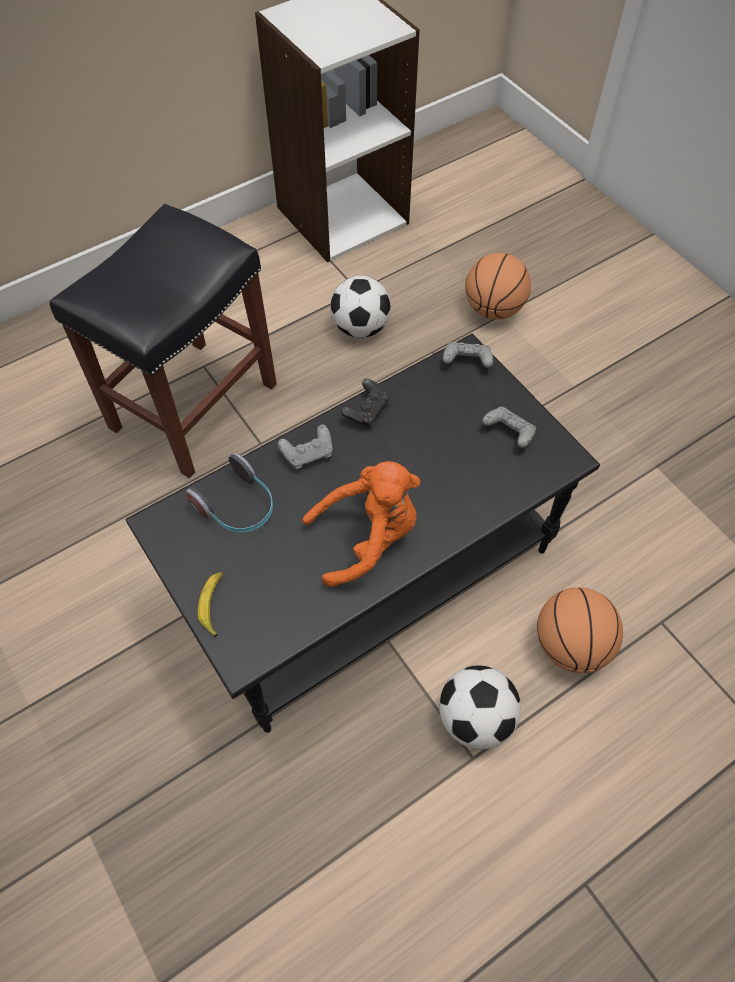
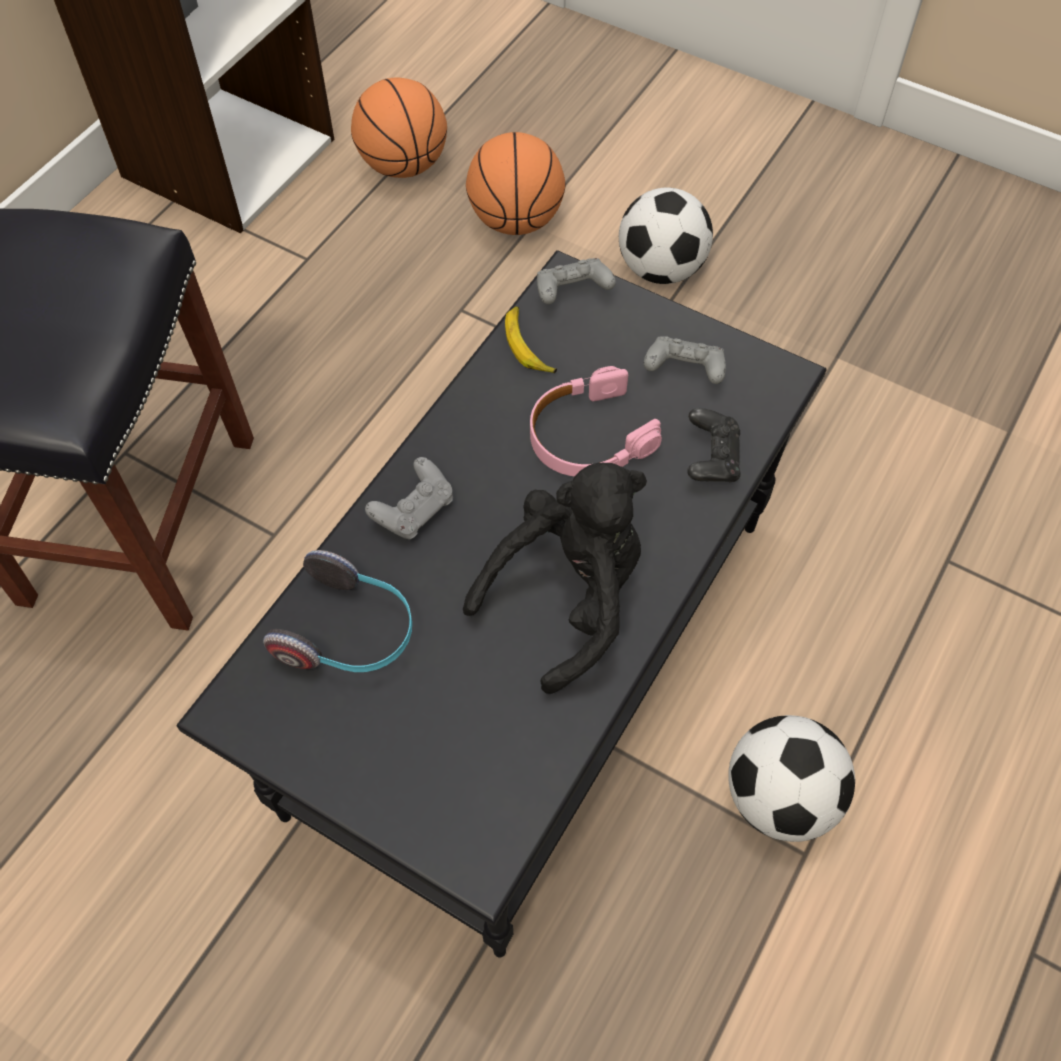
camera: 25 degrees left, 0 degrees up
(214, 605) = (393, 796): banana -> banana (528, 346)
(360, 327) = (339, 311): football -> football (661, 269)
(366, 411) = (466, 415): black game controller -> black game controller (711, 458)
(367, 537) = (568, 597): orange plush toy -> black plush toy
(430, 450) = (588, 436): none -> pink headphones
(570, 644) = (851, 640): basketball -> basketball (403, 165)

